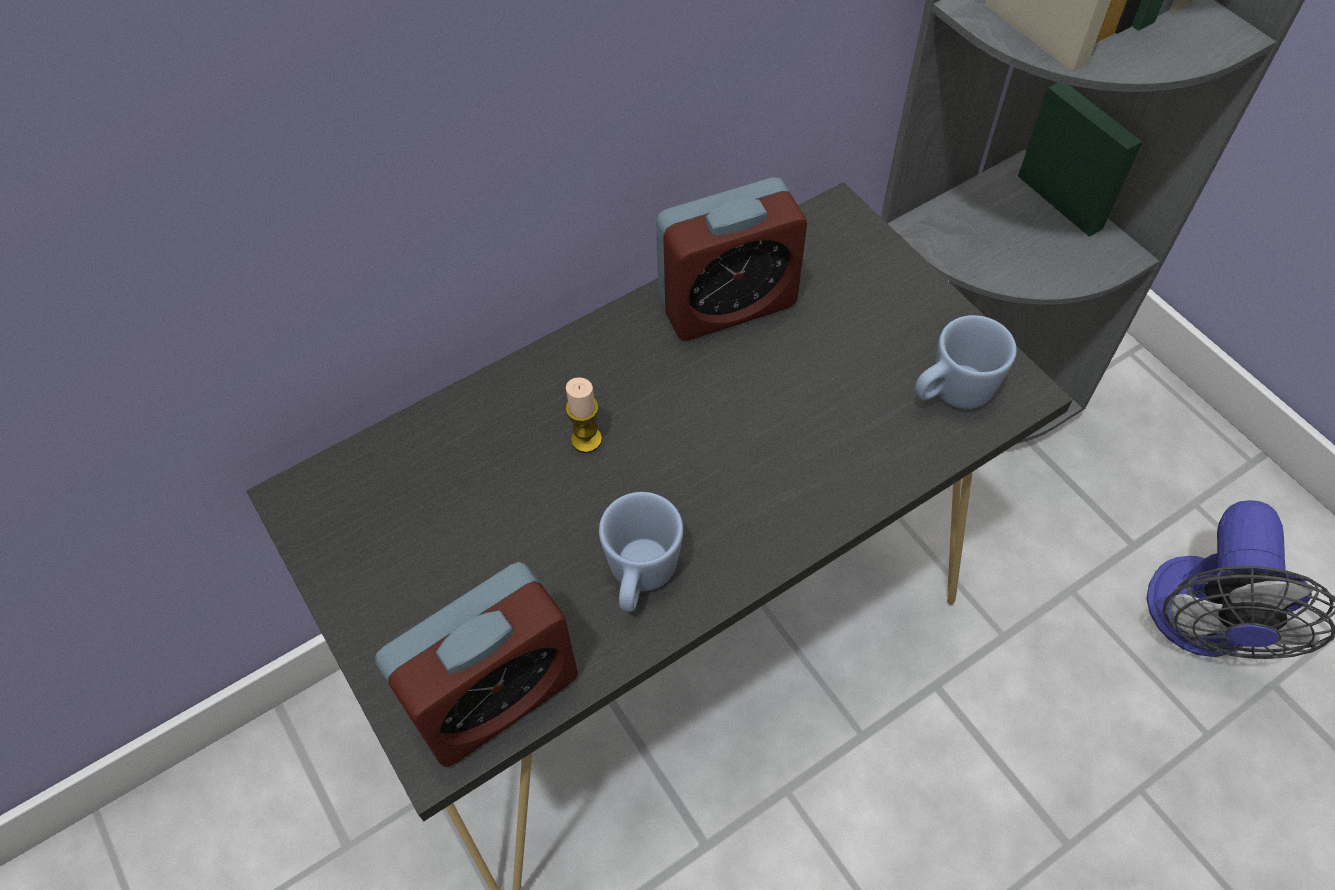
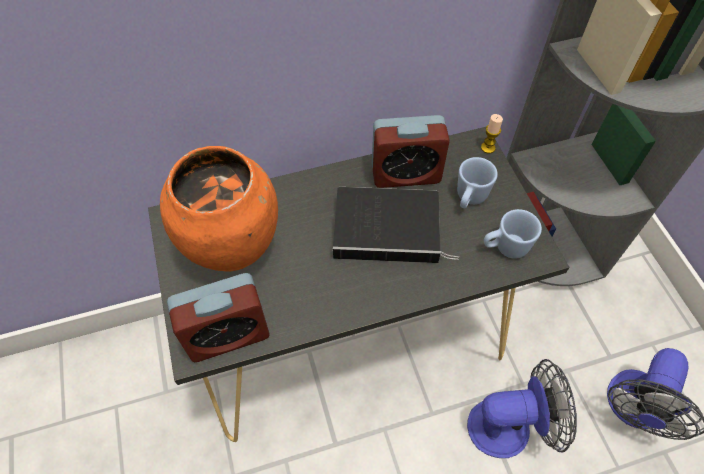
camera: 15 degrees right, 0 degrees up
(449, 525) = (234, 248): none -> orange vase
(586, 440) = (313, 224): candle -> candle (488, 148)
(640, 577) = (316, 298): blue mug -> blue mug (469, 199)
(733, 411) = (390, 228): none -> book
(1005, 717) = (510, 426): none -> fan

